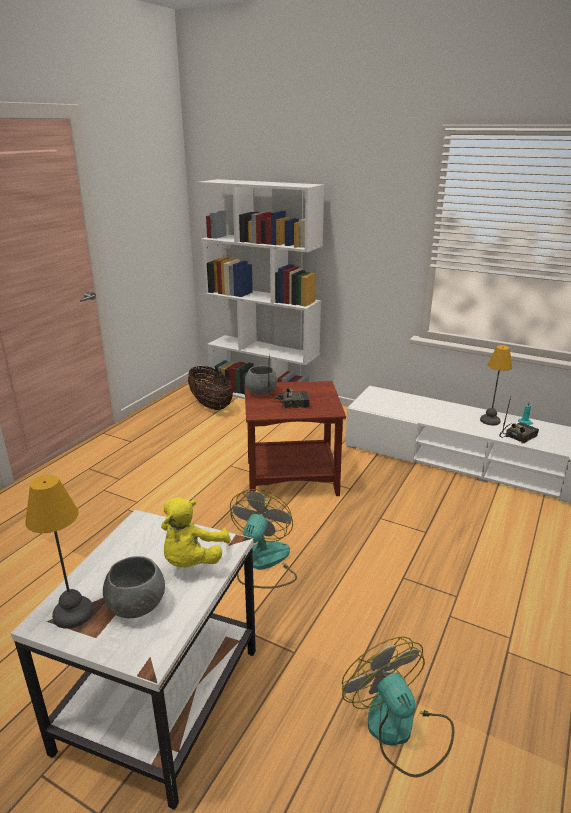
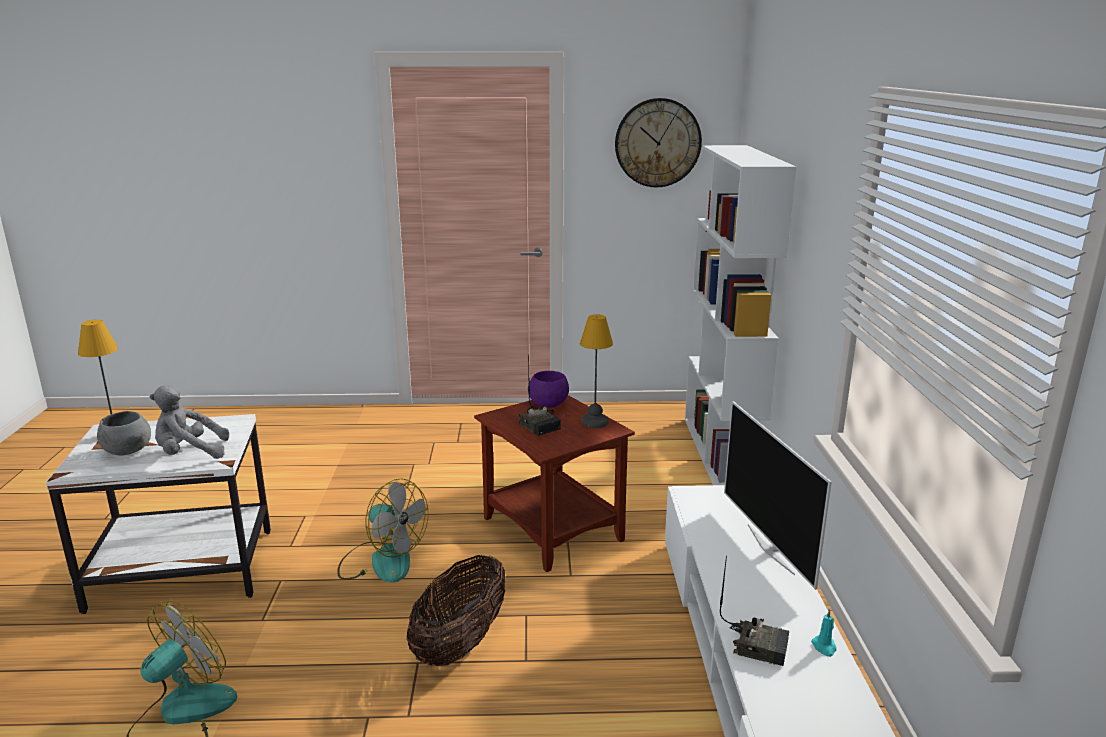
camera: 60 degrees right, 5 degrees down
(147, 184) = (657, 143): none -> wall clock
(192, 560) = (190, 453): yellow plush toy -> grey plush toy
(211, 405) = (652, 431): basket -> basket (460, 643)
(261, 392) = (548, 404): grey bowl -> purple bowl
(263, 563) = (382, 561): fan -> fan turned 45 degrees clockwise
(436, 404) = (771, 548): none -> television
(490, 420) = (782, 609): table lamp -> table lamp (595, 422)

